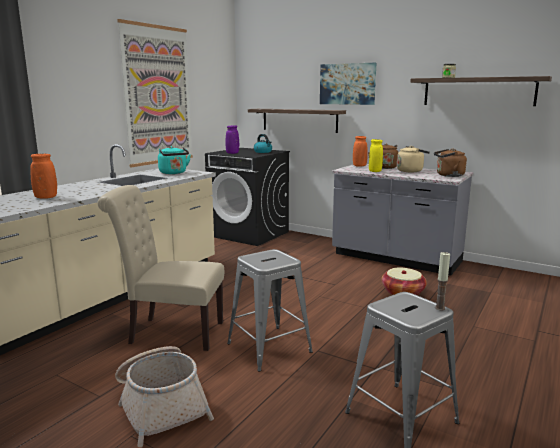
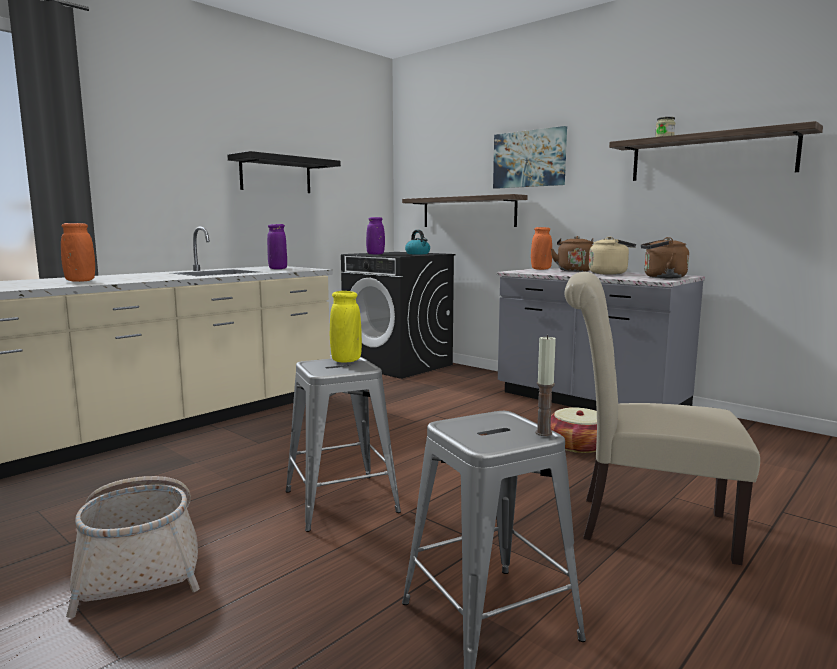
camera: 10 degrees right, 5 degrees down
(158, 95) = (276, 175): picture -> black shelf
(171, 332) = (219, 472): beige chair -> beige chair (643, 525)
(174, 173) = (278, 269): turquoise kettle -> purple vase
(375, 171) = (556, 273): yellow vase -> yellow vase (346, 360)

